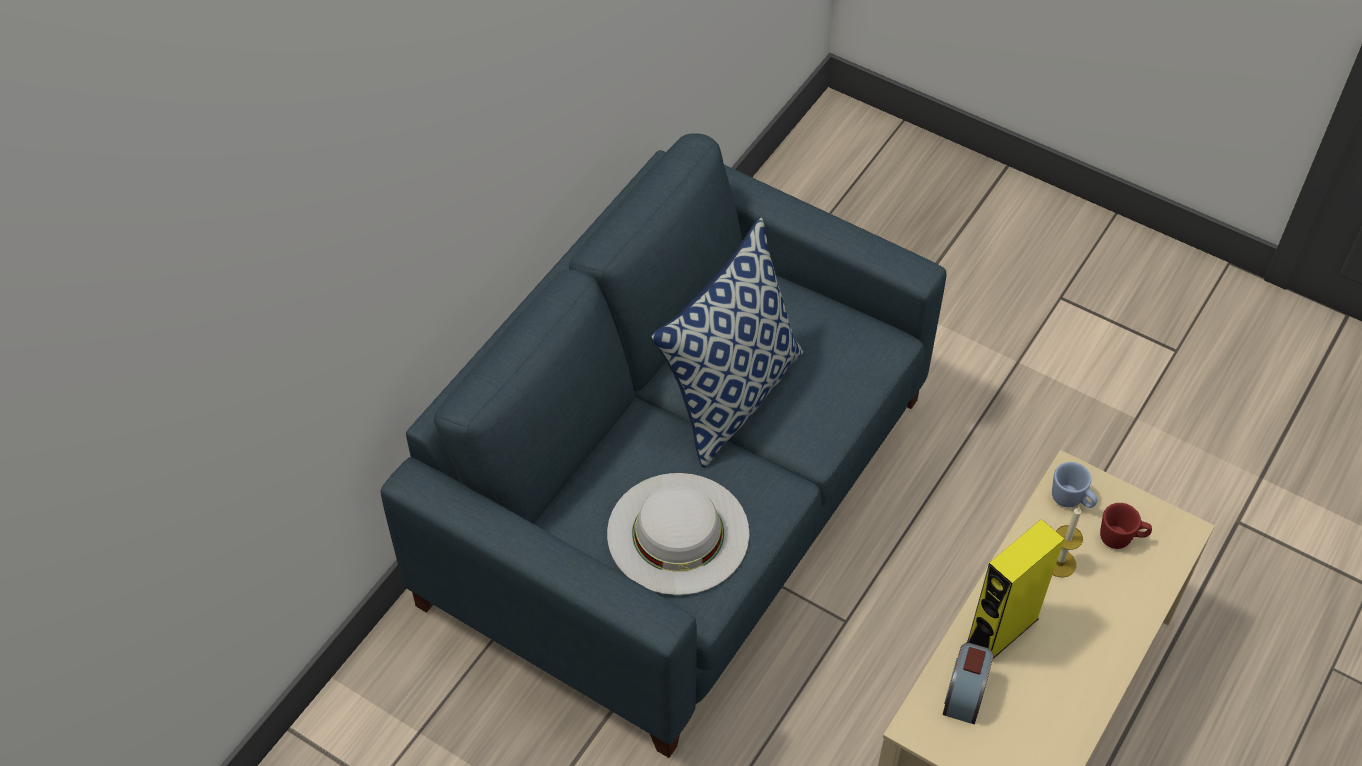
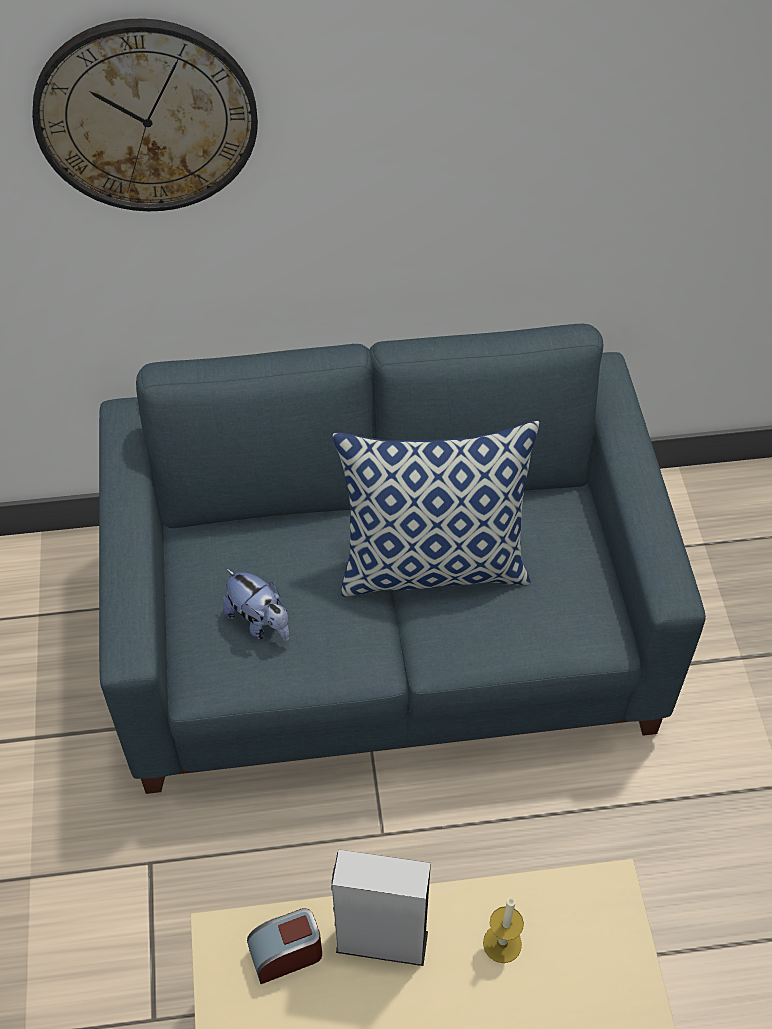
camera: 50 degrees right, 0 degrees up
(380, 191) = (146, 117): none -> wall clock
(678, 533) = (259, 622): white hat -> plush toy
(1002, 631) = (382, 941): yellow speaker -> grey speaker
(1071, 500) = (583, 907): blue mug -> none
(1121, 538) = (582, 982): red mug -> none

